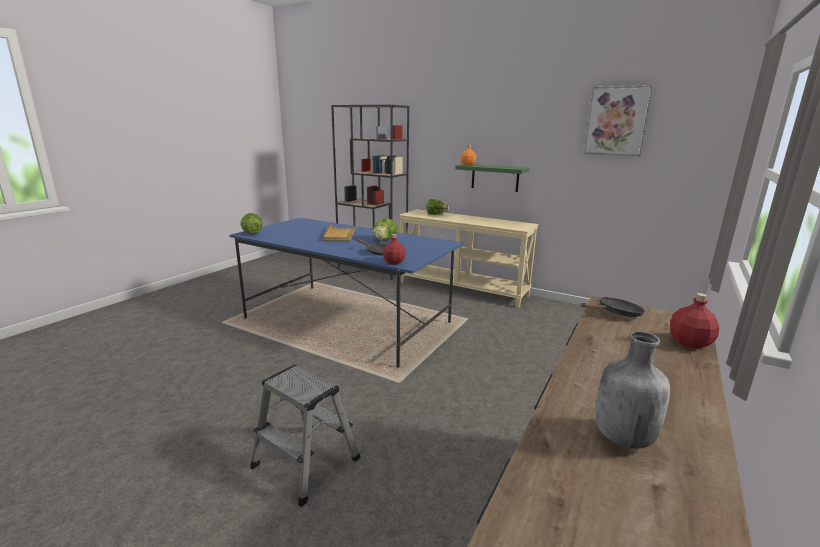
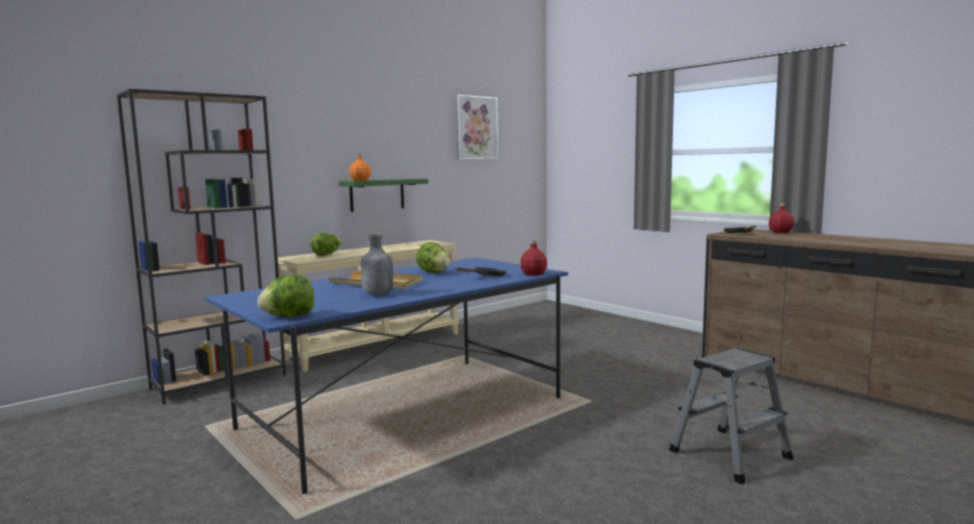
camera: 70 degrees left, 10 degrees down
(622, 437) = (894, 243): grey bottle -> grey bottle (377, 294)

